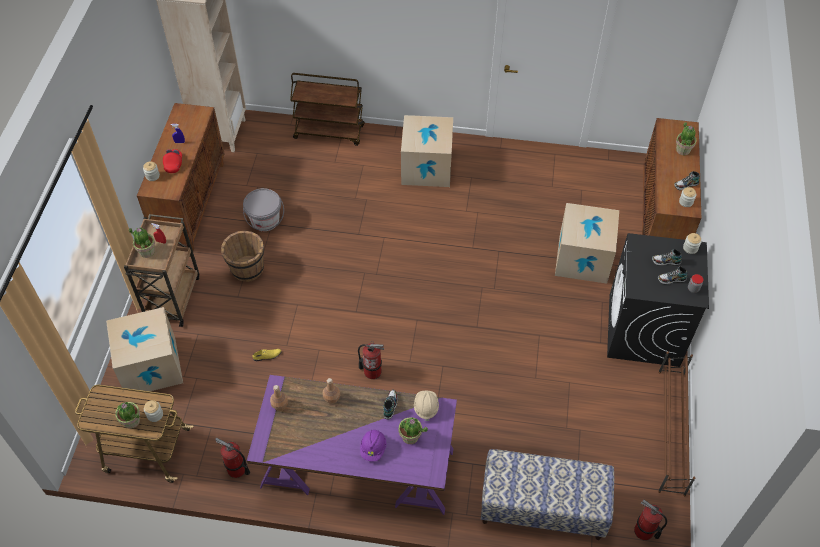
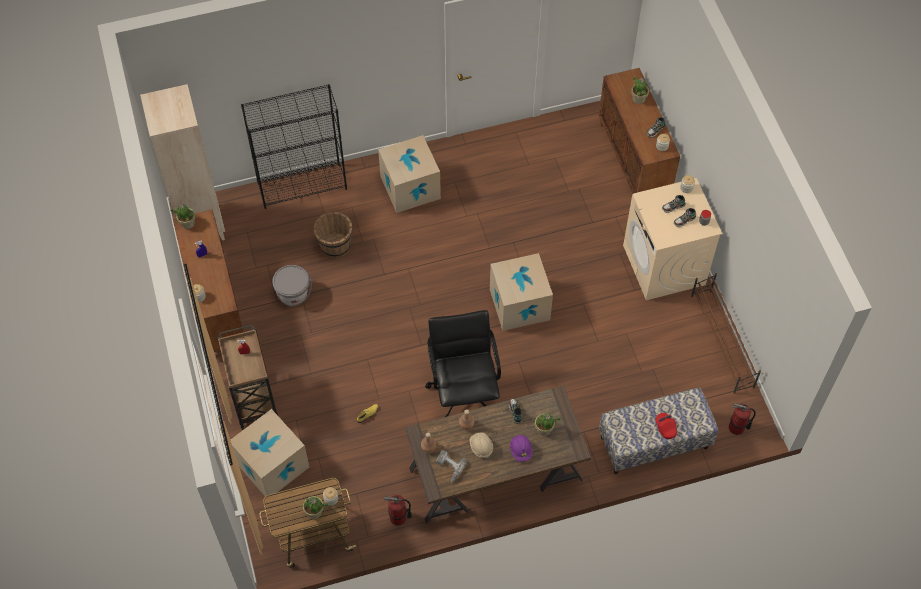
camera: 25 degrees left, 5 degrees up
(147, 251) = (237, 366): potted plant -> potted plant (187, 223)
(174, 164) = (211, 278): red cap -> red cap (665, 428)
(247, 269) = (304, 345): brown bucket -> brown bucket (335, 246)
(288, 434) = (449, 467): none -> power drill
(329, 132) = (302, 186): brown cart -> black bookcase
(357, 469) = (495, 475): purple desk -> brown desk
(372, 371) = (463, 390): fire extinguisher -> black office chair
(426, 407) = (543, 401): beige hard hat -> beige hard hat (481, 447)
(582, 259) = (586, 221): cardboard box -> cardboard box (519, 304)
(644, 330) = (664, 265): black washing machine -> beige washing machine

